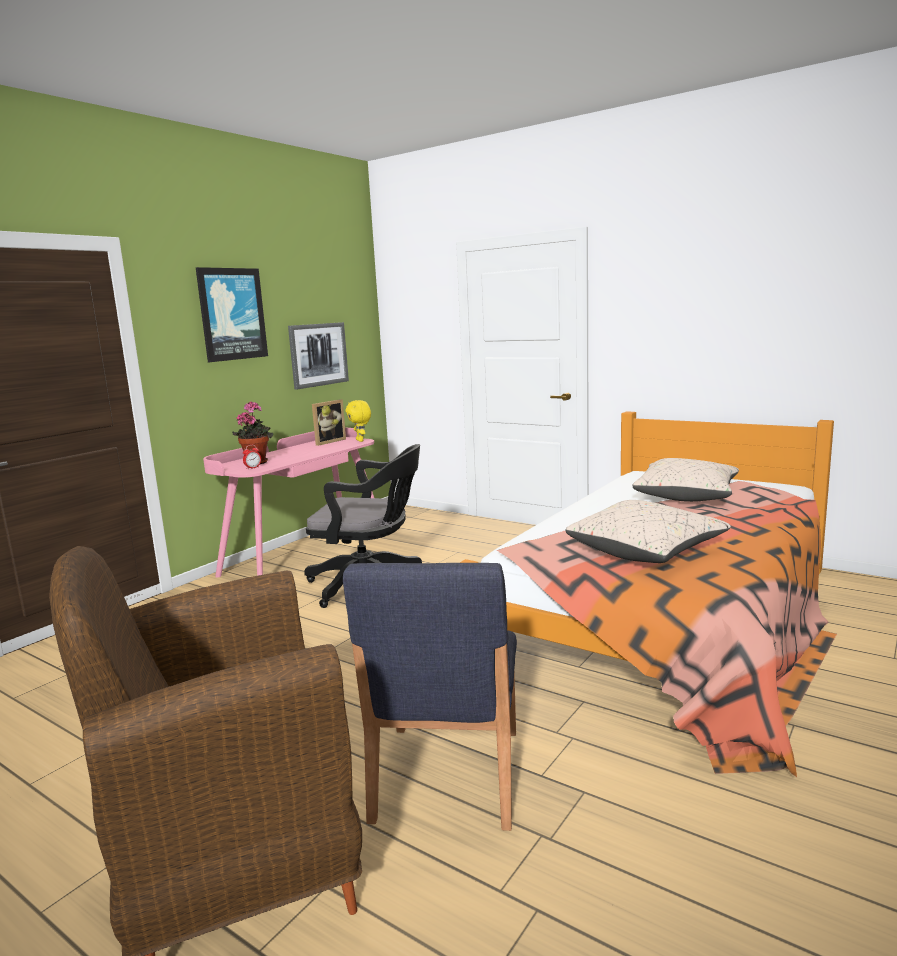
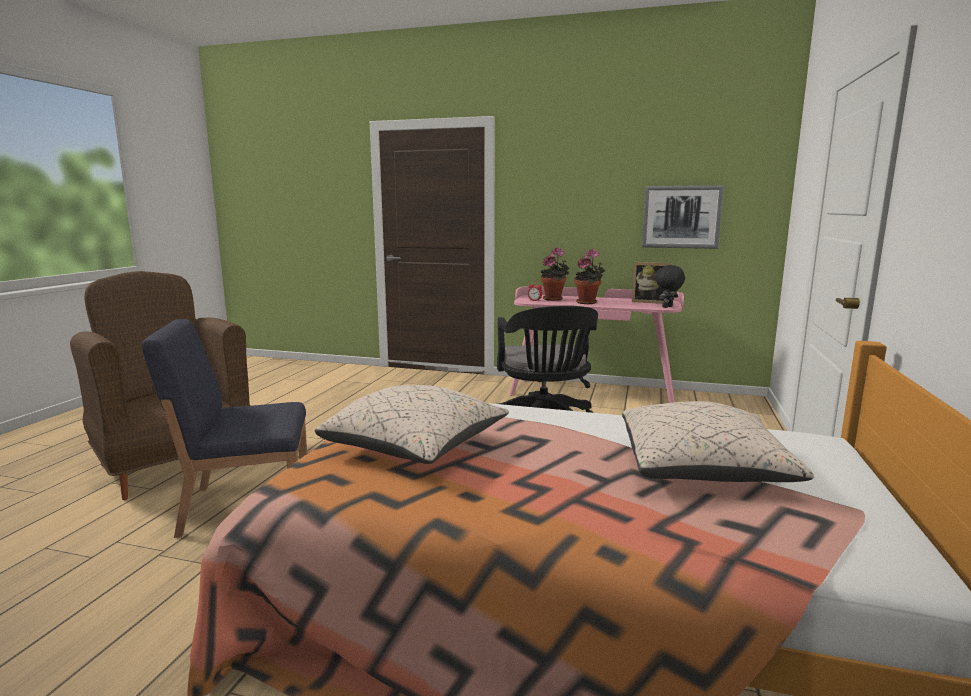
camera: 70 degrees right, 0 degrees up
(232, 314) = (583, 173): picture -> none
(299, 455) = (588, 302): none -> potted plant
(360, 440) = (668, 307): yellow plush toy -> black plush toy

